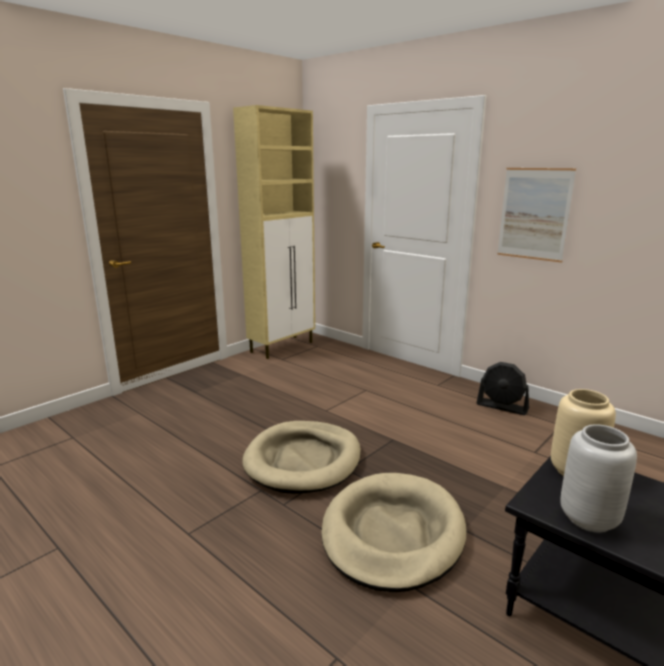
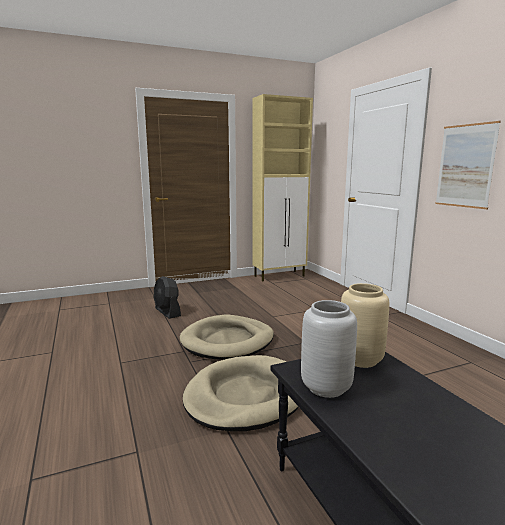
camera: 25 degrees right, 5 degrees down
(502, 407) = (424, 339): black fan -> black fan (167, 312)

